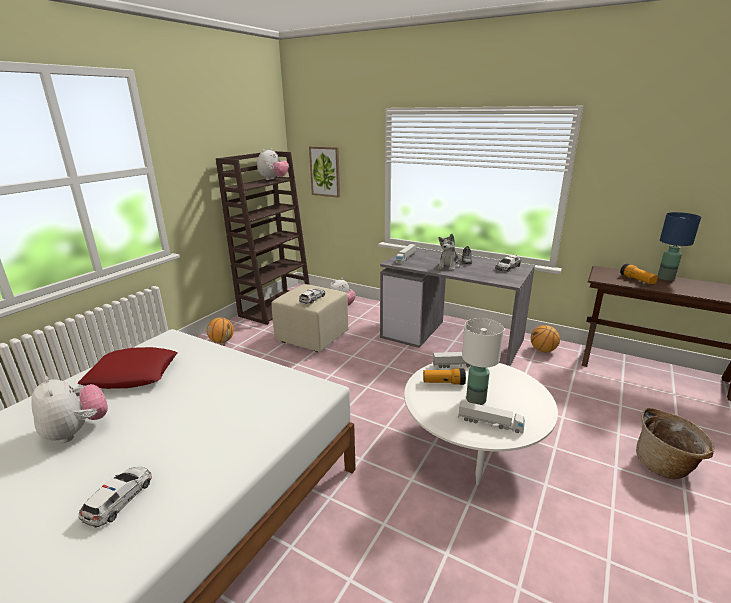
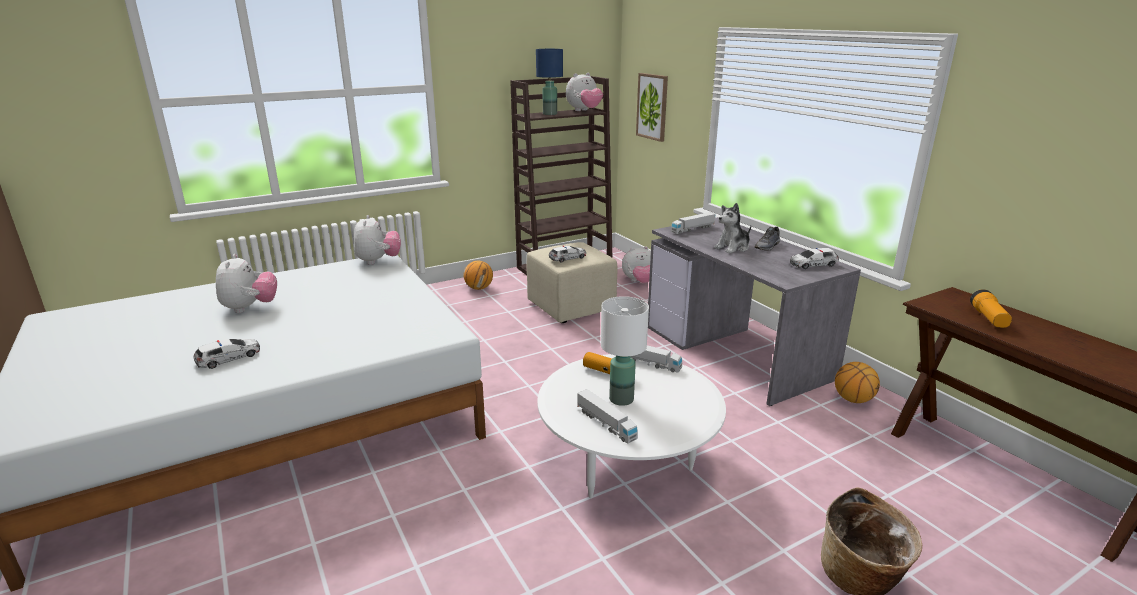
camera: 30 degrees right, 0 degrees up
(132, 374) = (325, 280): red pillow -> none
(167, 341) = (378, 261): none -> plush toy
(666, 278) = (1050, 327): blue table lamp -> blue table lamp (550, 114)

